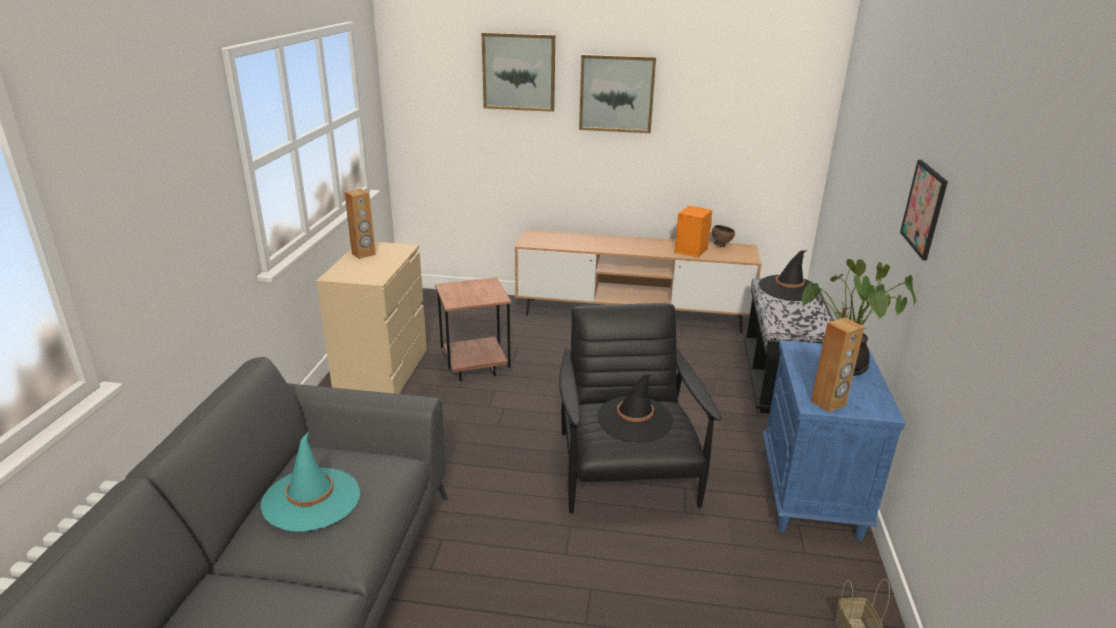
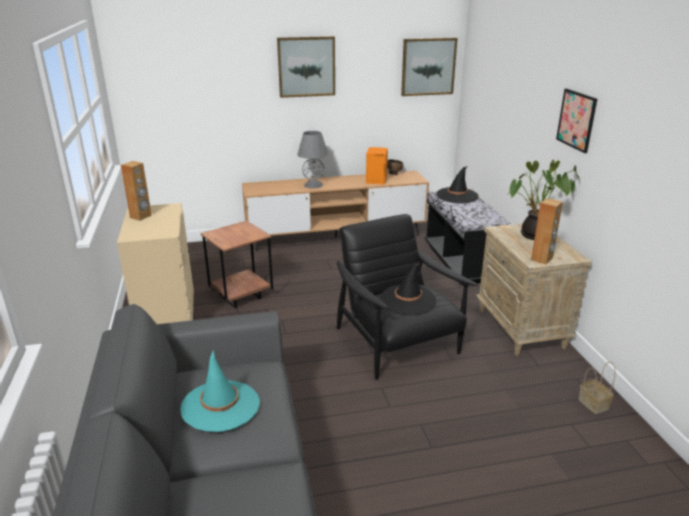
camera: 20 degrees left, 0 degrees up
(519, 72) = (227, 55): picture -> picture (428, 66)
(607, 244) = (313, 185): none -> grey table lamp
(811, 494) = (521, 329): blue nightstand -> beige nightstand

